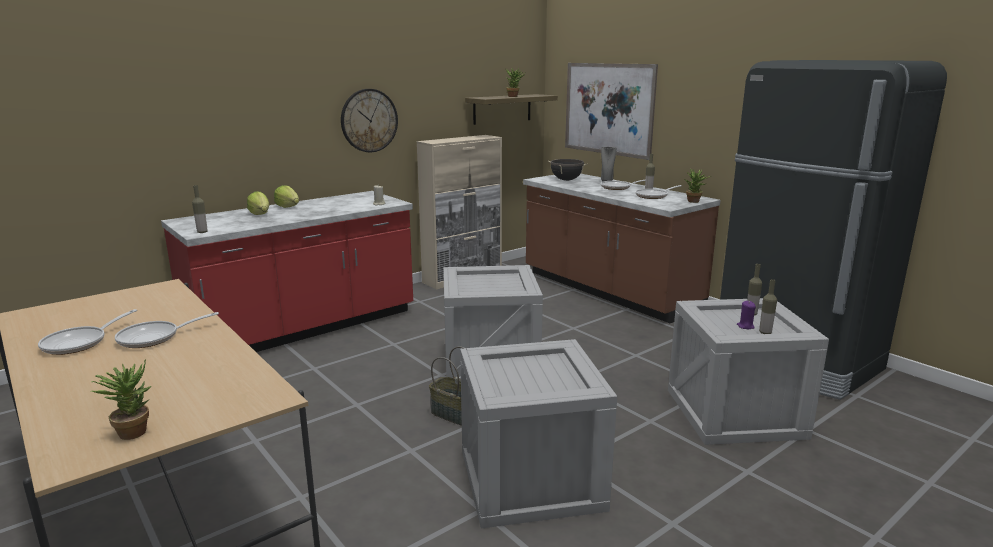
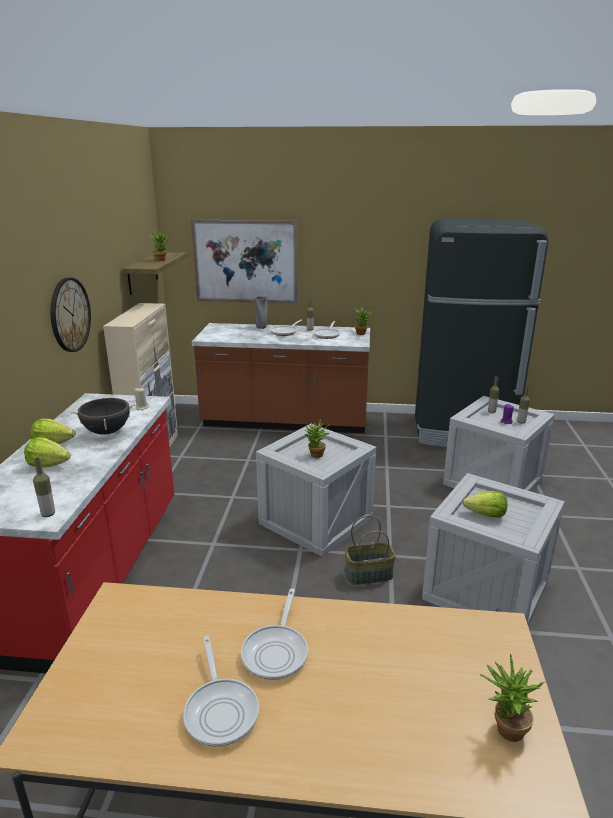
camera: 45 degrees left, 5 degrees up
(483, 286) = (316, 456): none -> potted plant
(517, 372) = (486, 515): none -> lettuce
(566, 180) = (229, 333): black cooking pot -> black cooking pot (107, 432)

